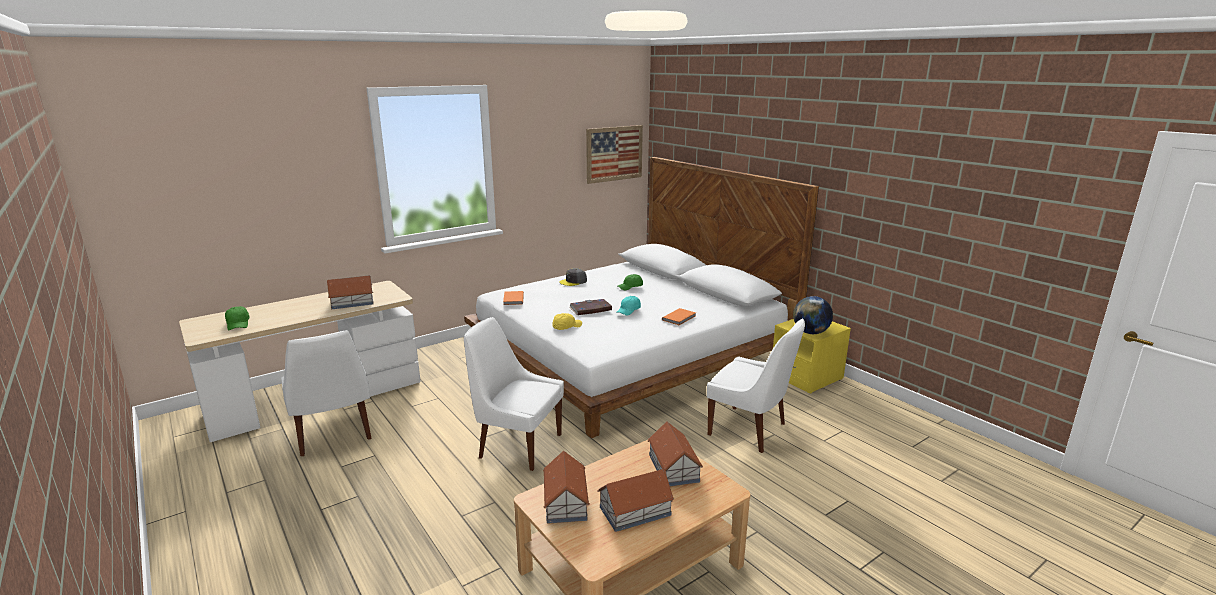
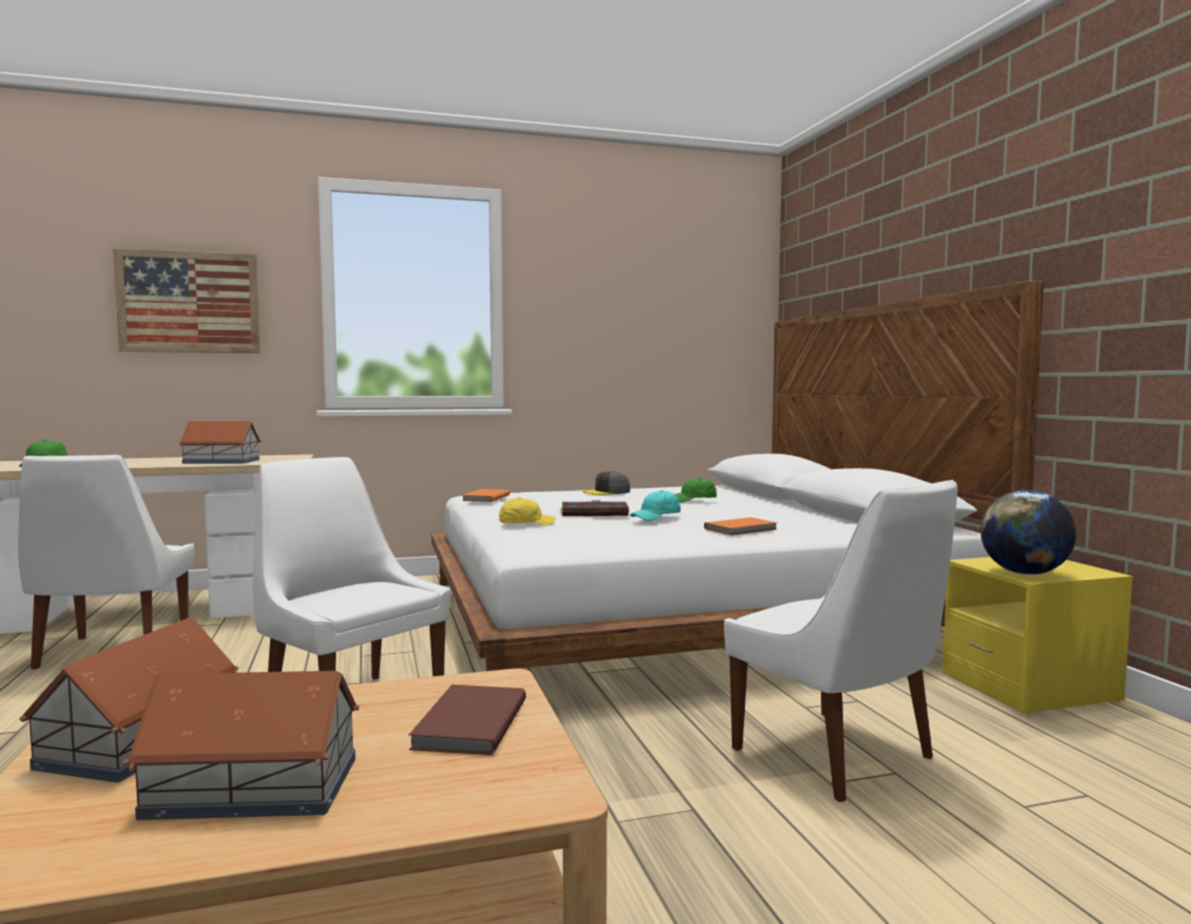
camera: 20 degrees right, 15 degrees down
(614, 153) = (714, 316): picture -> picture (189, 302)
(673, 468) = (467, 724): toy house -> brown book

